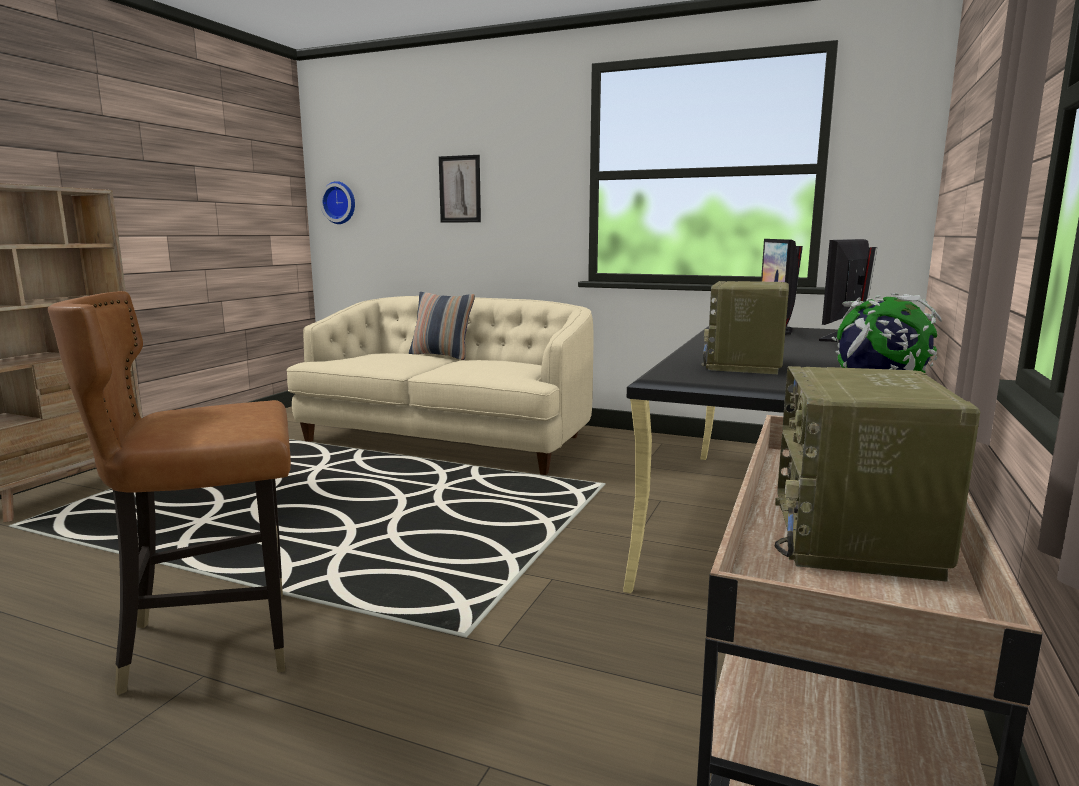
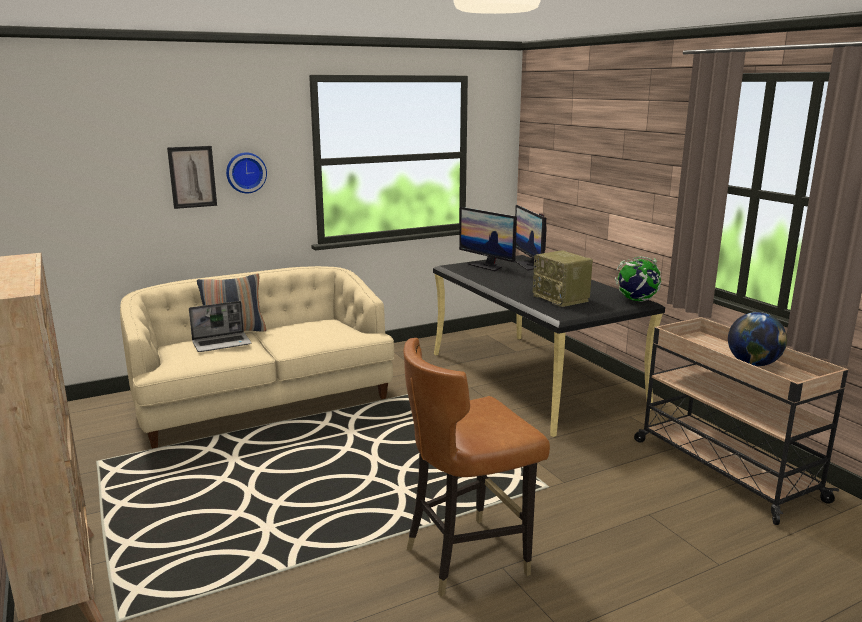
camera: 50 degrees left, 5 degrees up
(215, 641) = (467, 557): brown chair -> brown chair turned 45 degrees clockwise
(340, 203) = (38, 197): wall clock -> wall clock (245, 172)
(399, 357) = (222, 343): none -> laptop
(856, 538) = (753, 364): radio -> globe

